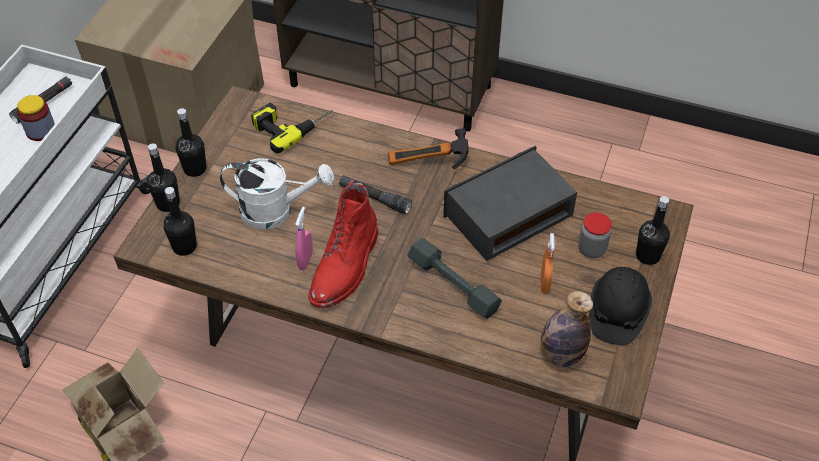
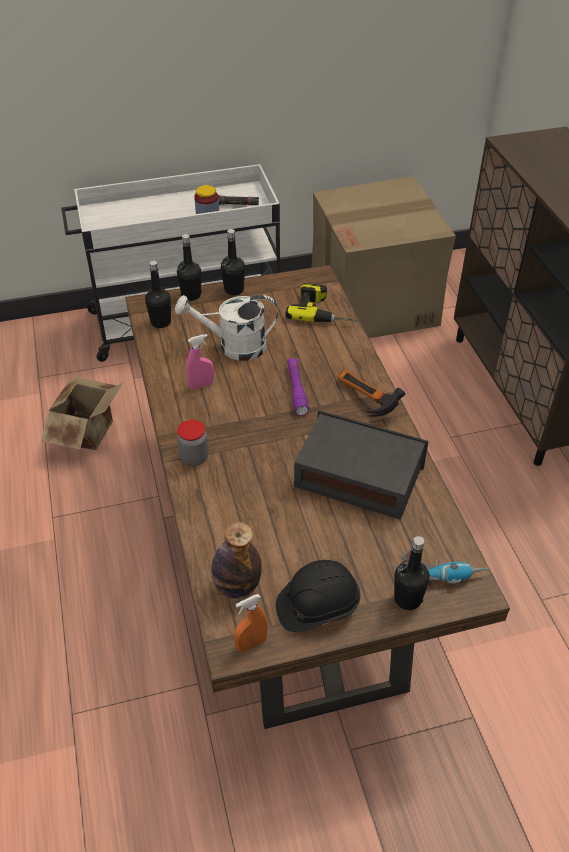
camera: 55 degrees right, 5 degrees down
(276, 211) = (233, 347): white watering can -> white watering can turned 120 degrees clockwise
(346, 267) = (214, 409): red boot -> none
(374, 198) = (296, 390): black flashlight -> purple flashlight
(453, 284) = (252, 479): grey dumbbell -> none
(544, 283) = (305, 537): orange spray bottle -> orange spray bottle (251, 644)
(591, 249) = (375, 552): jar -> jar (194, 457)
(636, 220) = (443, 570): none -> power drill

